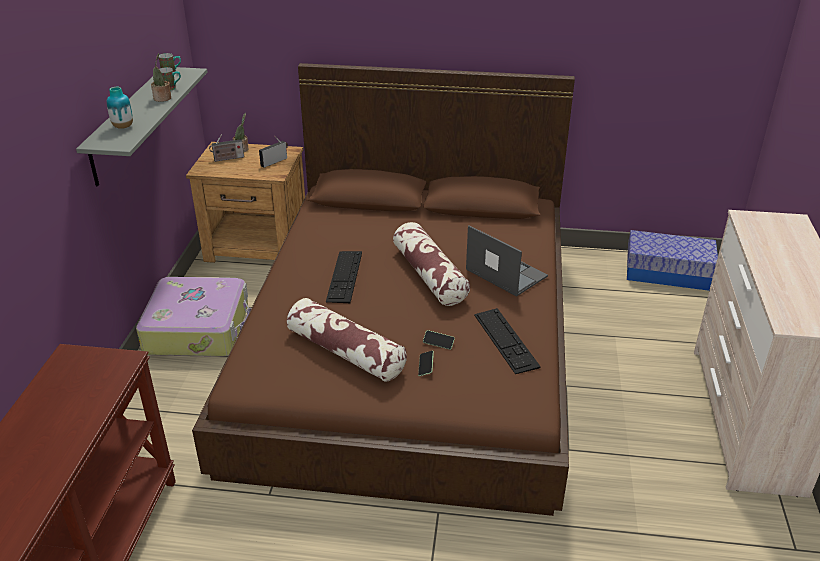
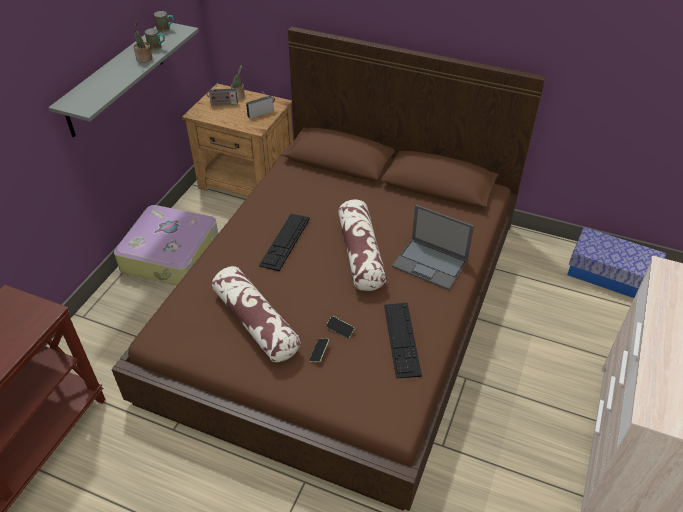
camera: 15 degrees right, 10 degrees up
(123, 127) = (97, 88): vase -> none
(505, 273) = (430, 264): laptop -> laptop turned 150 degrees clockwise

